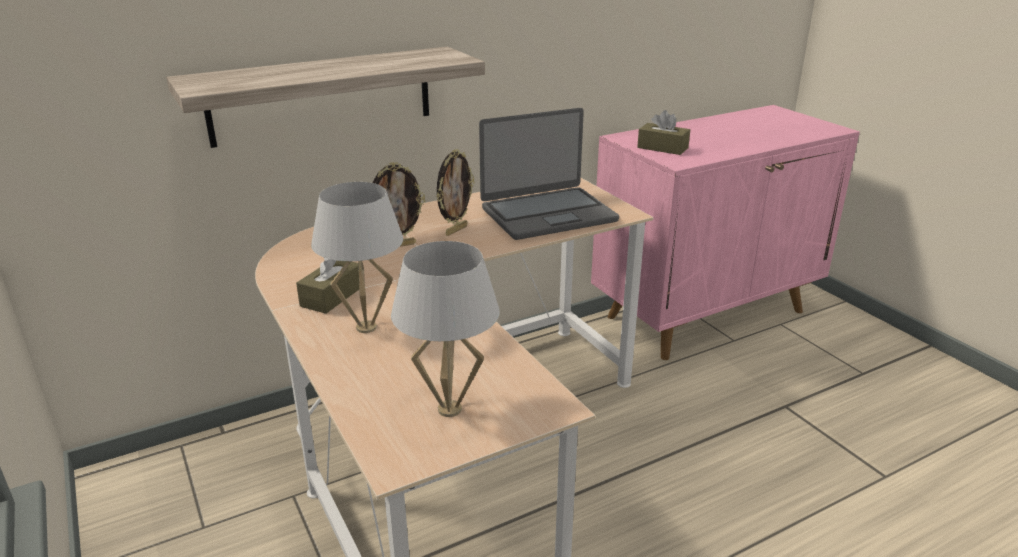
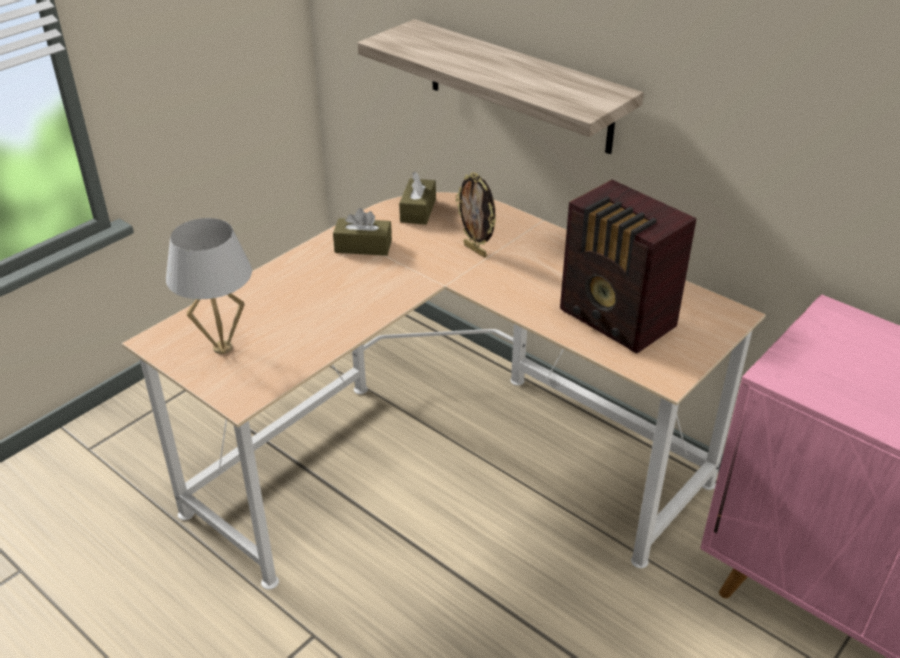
camera: 70 degrees right, 10 degrees up
(366, 327) = (322, 277): white table lamp -> none
(455, 230) = (531, 272): picture frame -> none
(547, 214) = (617, 320): laptop -> radio
(662, 148) = (823, 353): brown tissue box -> brown tissue box (418, 210)

